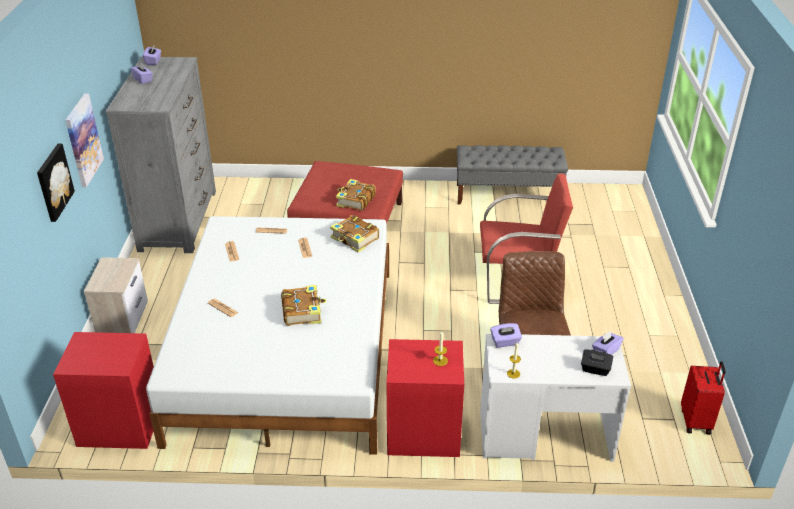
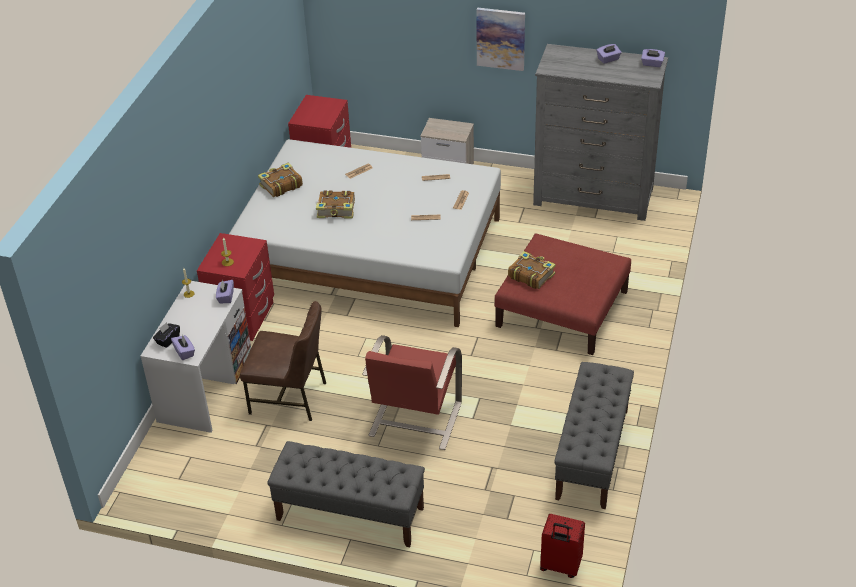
camera: 105 degrees right, 5 degrees up
(53, 182) = (432, 29): picture -> none
(355, 239) = (429, 248): book -> book (280, 185)
(639, 299) = (349, 514): none -> grey bench
(696, 421) = (168, 494): red suitcase -> red suitcase (560, 566)

